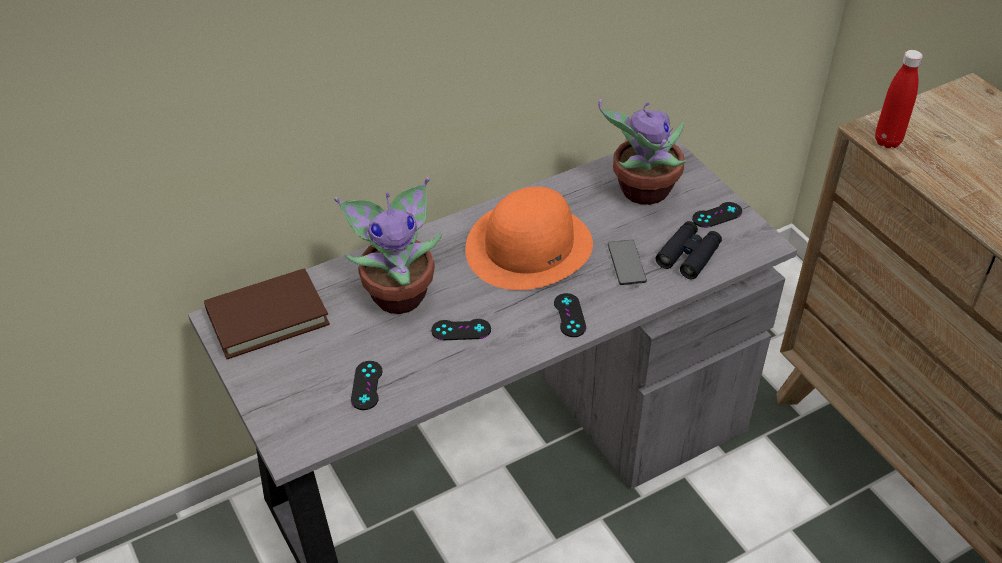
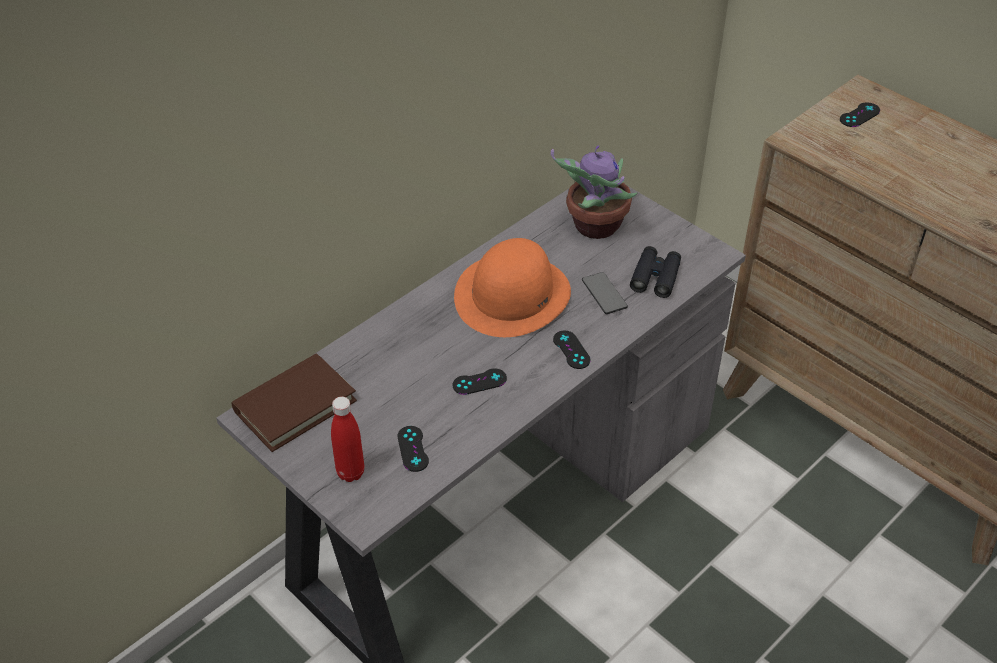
camera: 15 degrees left, 0 degrees up
(398, 293) = (409, 359): potted plant -> none
(717, 215) = (667, 236): black game controller -> black game controller (859, 115)
(887, 141) = (809, 146): red bottle -> red bottle (350, 472)

